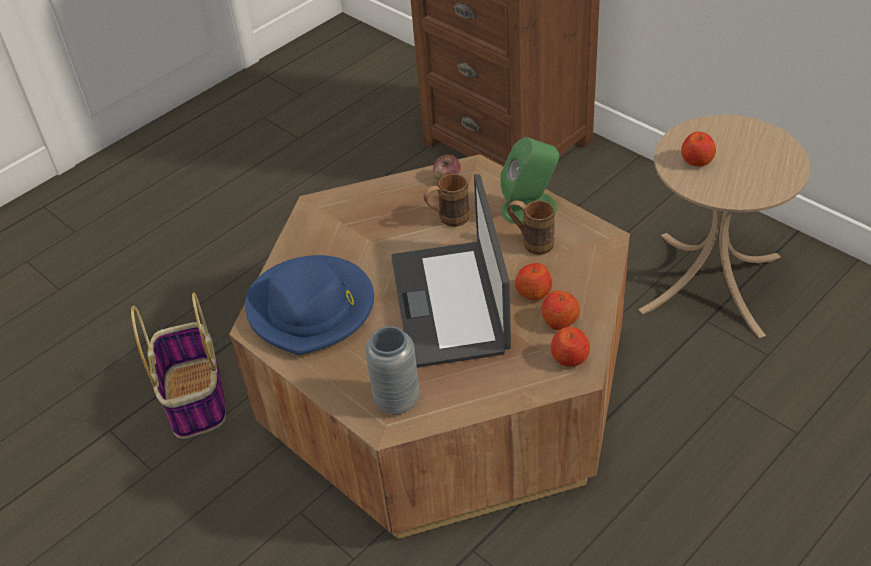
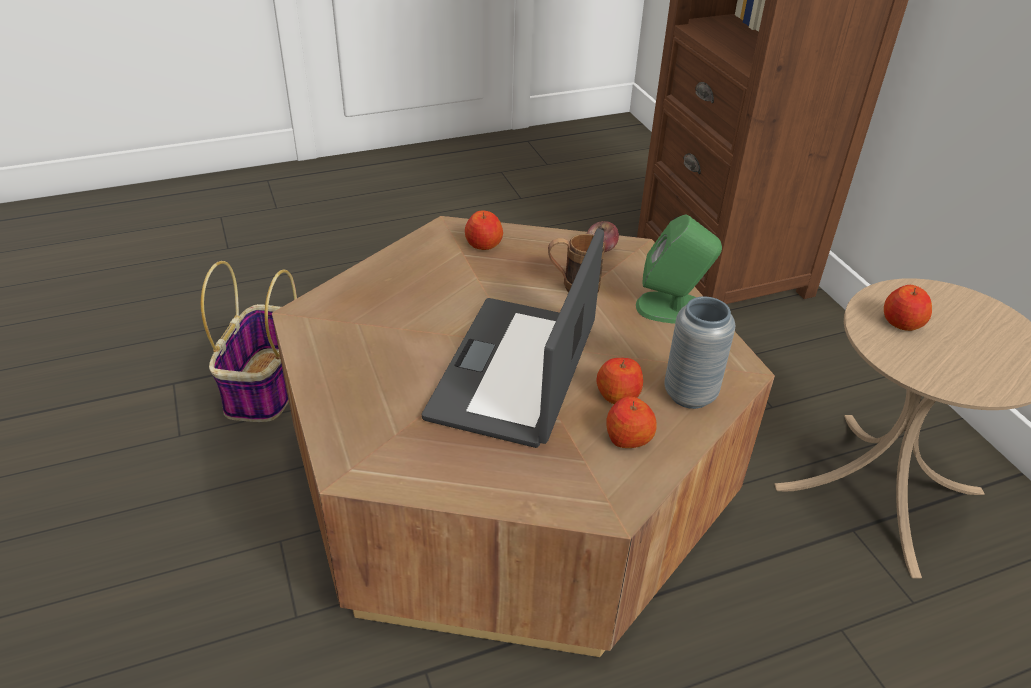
camera: 20 degrees right, 5 degrees down
(312, 308) = (369, 319): blue hat -> none
(397, 400) = (382, 448): grey vase -> grey vase (690, 394)
(531, 242) = (650, 342): brown mug -> none
(570, 358) = (613, 485): apple -> apple (483, 244)

